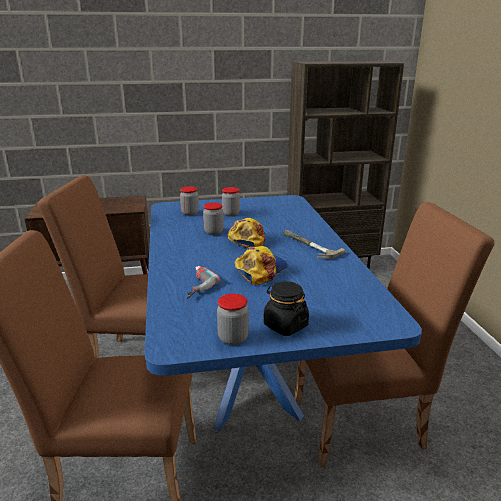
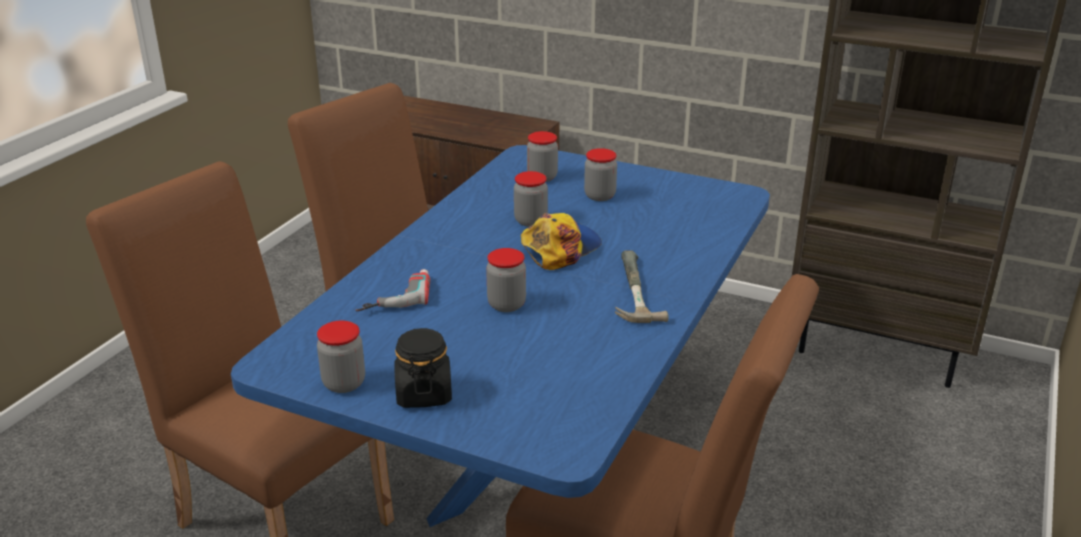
camera: 35 degrees right, 5 degrees up
(260, 270) = (506, 304): cap -> jar

